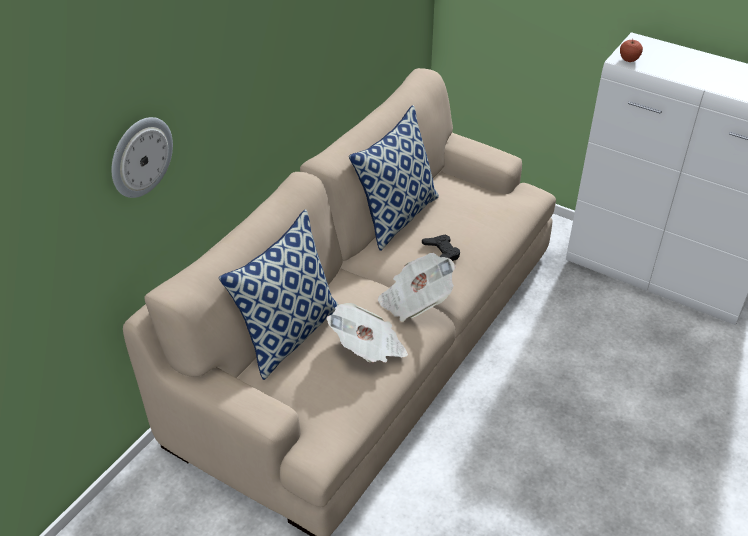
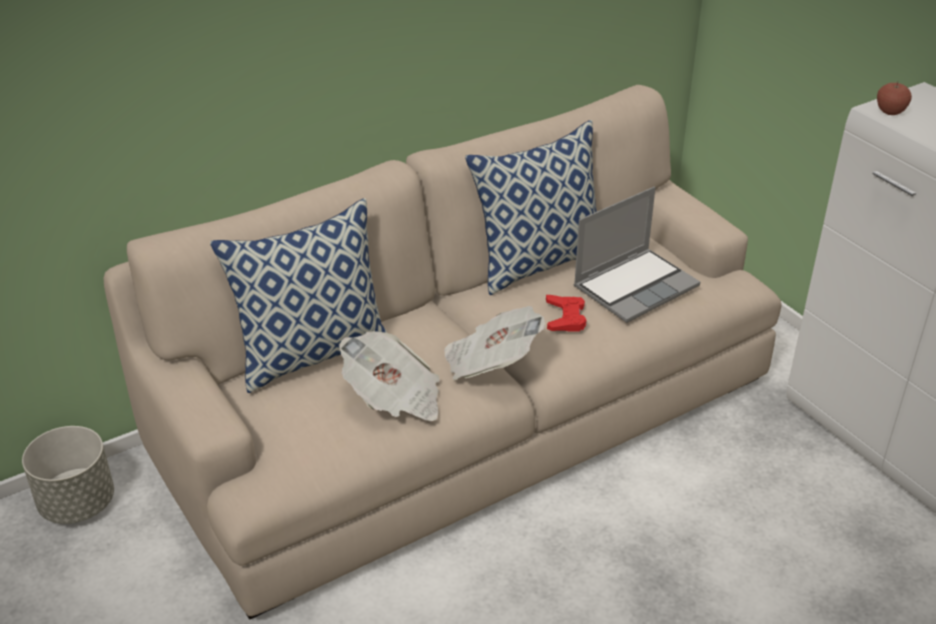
camera: 25 degrees right, 5 degrees down
(130, 507) = (78, 503): none -> grey planter
(140, 156) = (156, 71): wall clock -> none
(441, 252) = (565, 318): black game controller -> red game controller
(471, 215) = (635, 286): none -> laptop

